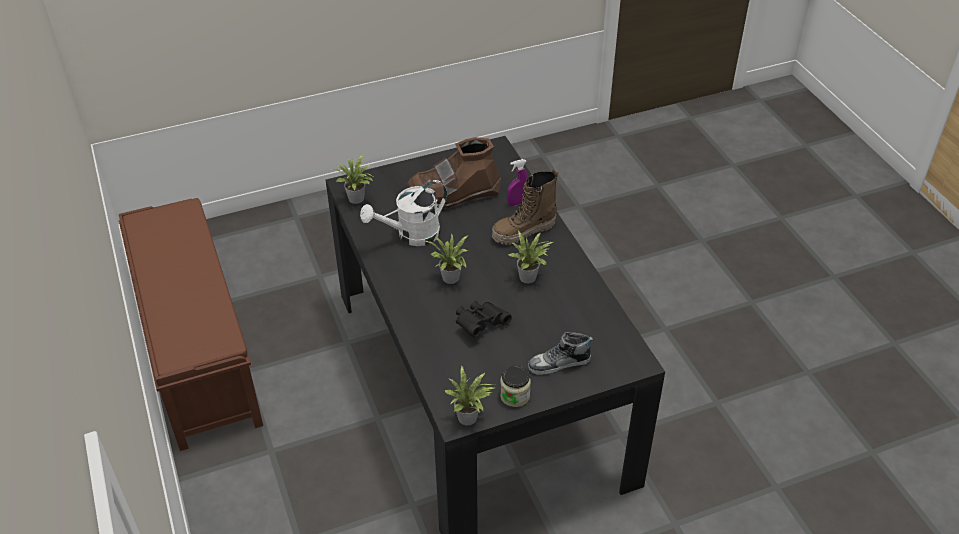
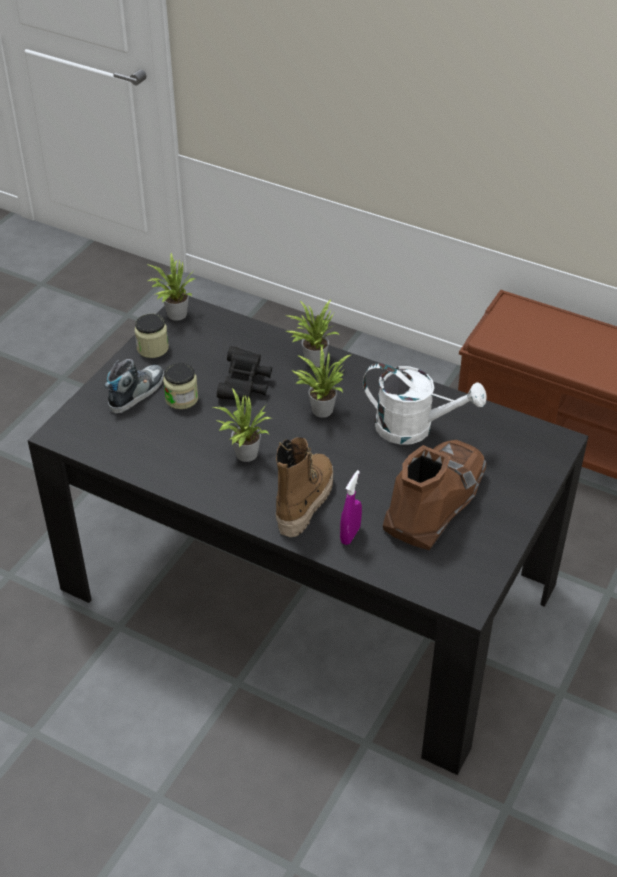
camera: 140 degrees right, 0 degrees up
(357, 200) = (521, 432): potted plant -> potted plant (312, 360)
(411, 235) = (414, 428): white watering can -> white watering can turned 90 degrees clockwise
(532, 340) = (181, 398): none -> jar

